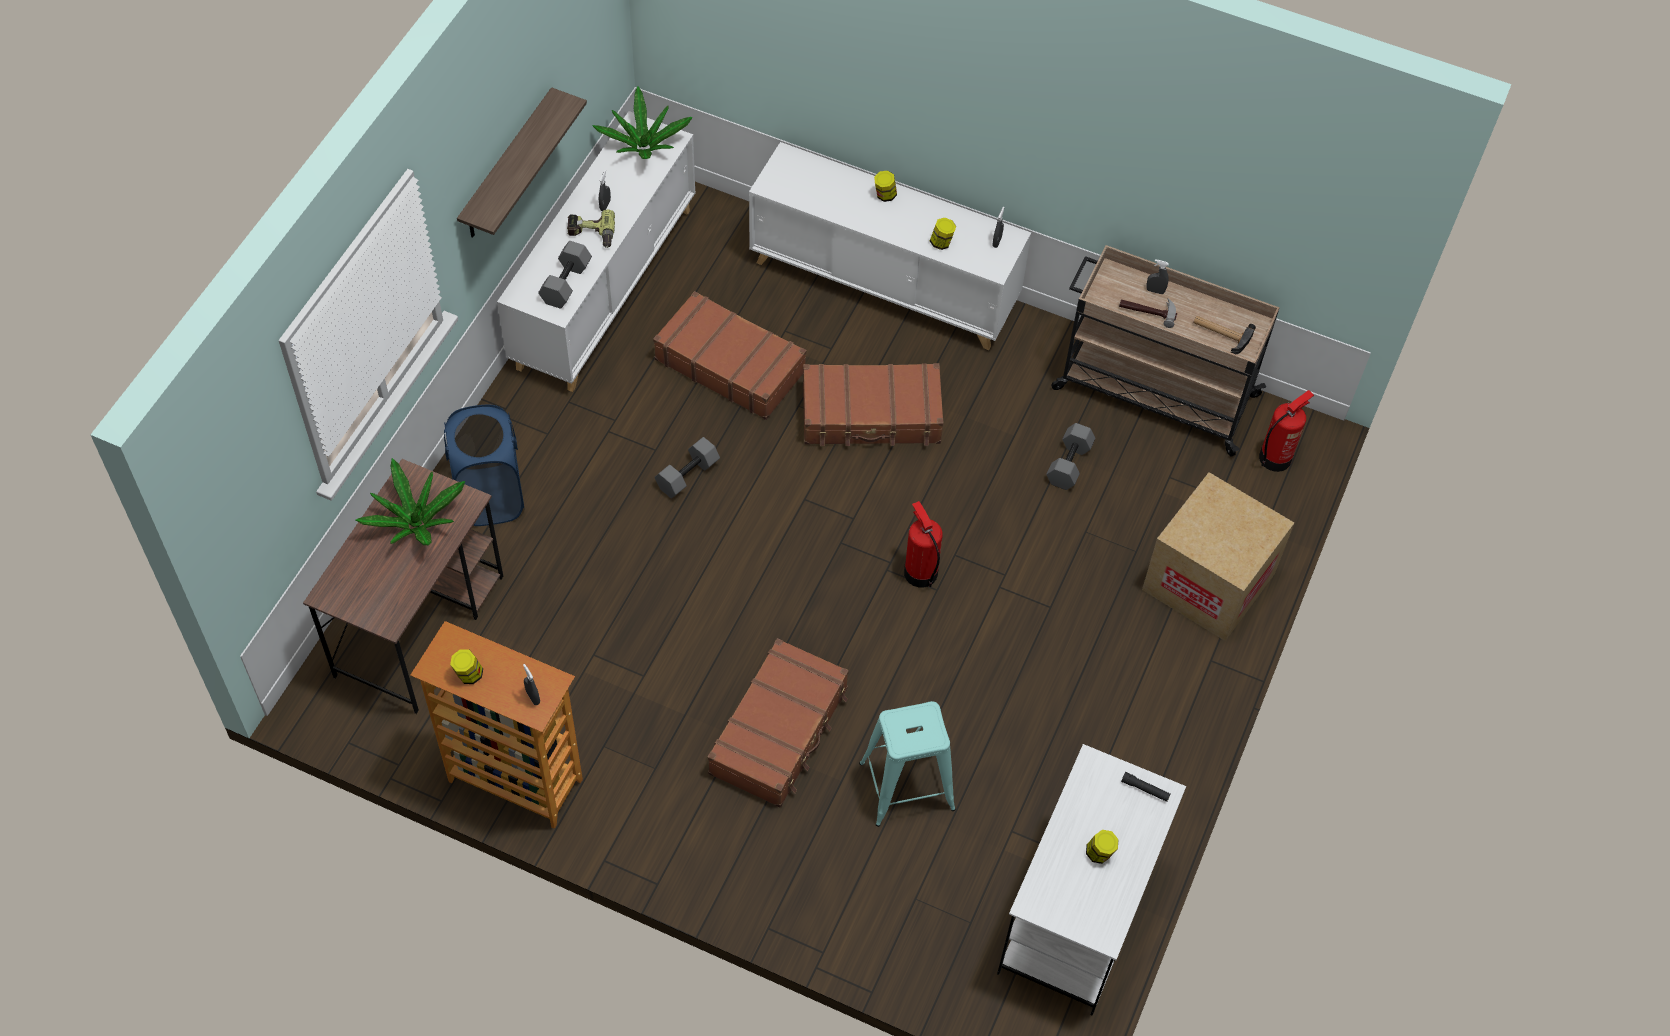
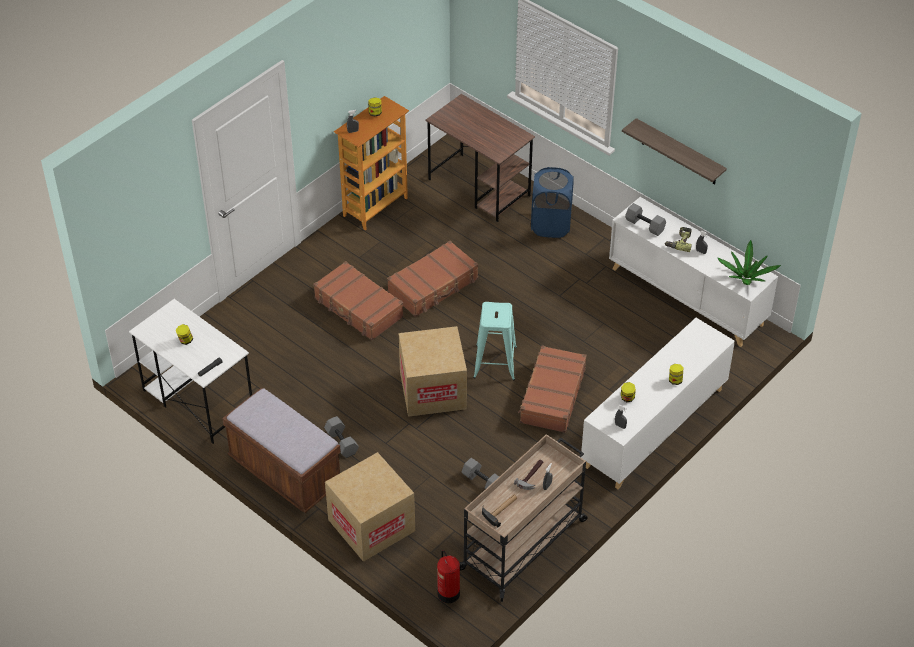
camera: 110 degrees right, 10 degrees down
(415, 522) = (492, 135): potted plant -> none
(687, 474) = (537, 305): grey dumbbell -> grey dumbbell (342, 442)
(730, 364) = (611, 340): brown suitcase -> brown suitcase (433, 286)
(907, 786) = (303, 351): turquoise stool -> turquoise stool (495, 362)
(920, 572) = (433, 390): fire extinguisher -> cardboard box
(1166, 728) = (285, 472): none -> brown bench

